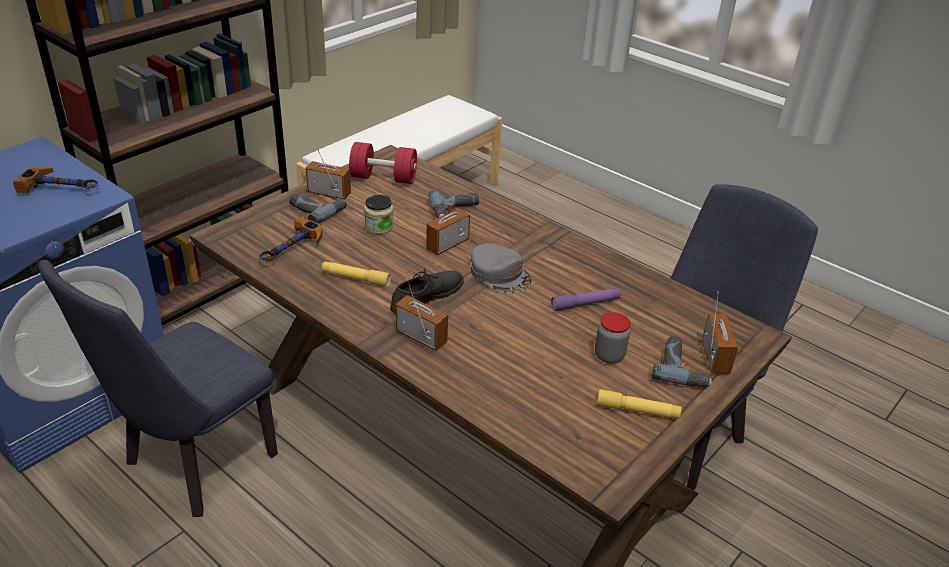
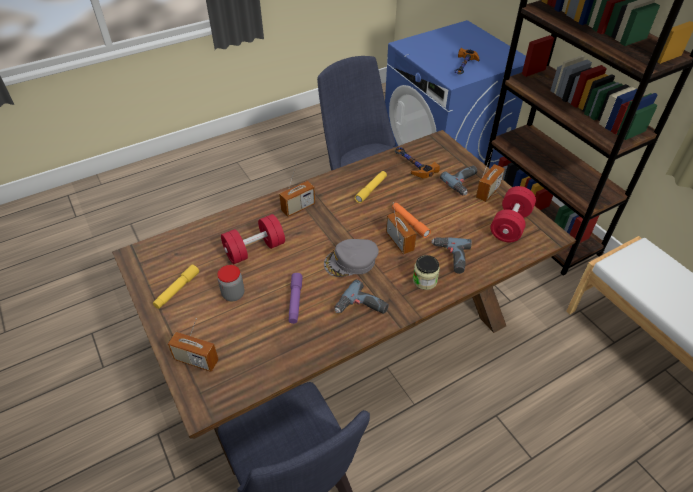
camera: 110 degrees right, 10 degrees up
(379, 227) = (433, 210): jar -> jar (424, 280)
(410, 241) = (410, 223): none -> orange flashlight
(426, 296) = (339, 218): grey shoe -> none
(525, 358) = (254, 250): none -> red dumbbell
(682, 368) = (198, 332): power drill -> power drill (361, 308)

